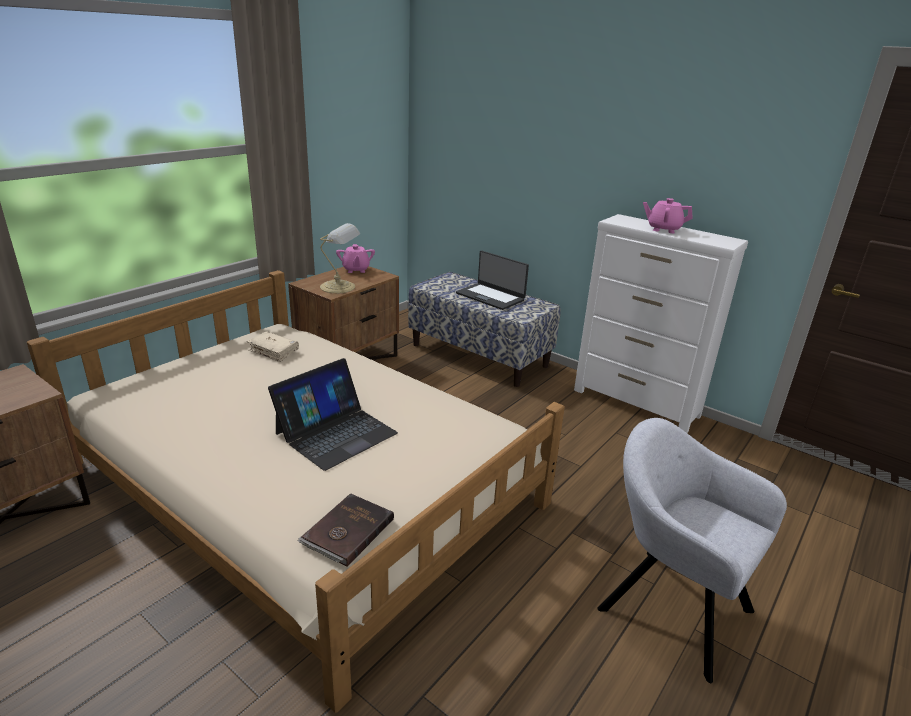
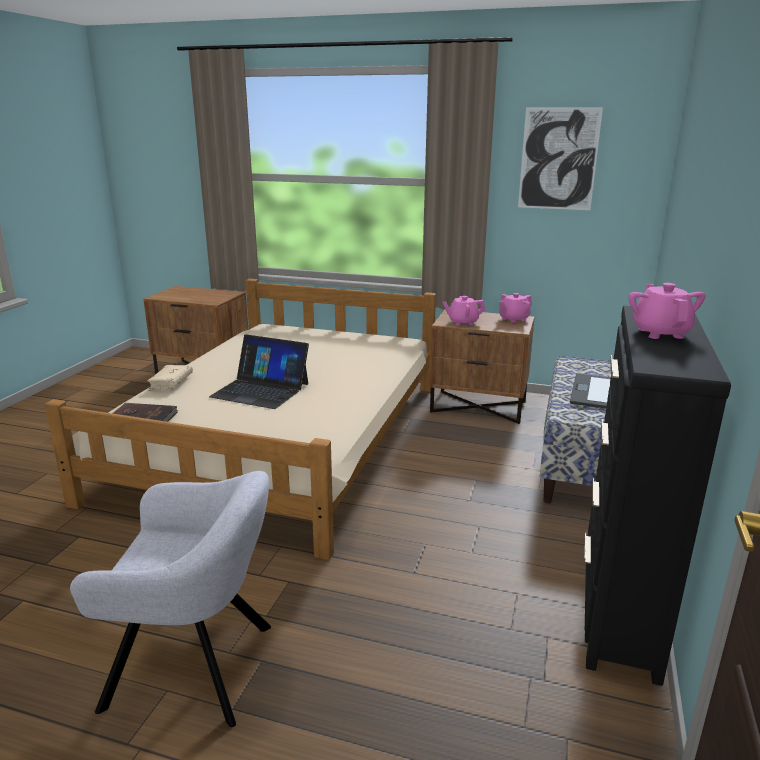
camera: 70 degrees right, 5 degrees down
(273, 351) = (365, 347): beige book -> beige book (171, 383)
(339, 287) = (463, 322): table lamp -> pink teapot
(342, 112) = (558, 159): none -> picture
(636, 403) = (619, 606): white dresser -> black dresser
(669, 605) = (197, 666): grey armchair -> grey armchair turned 75 degrees clockwise

